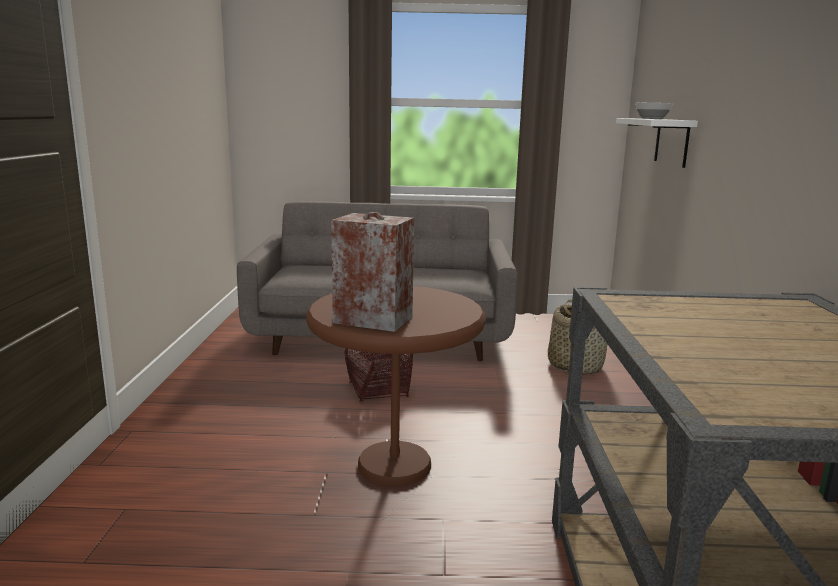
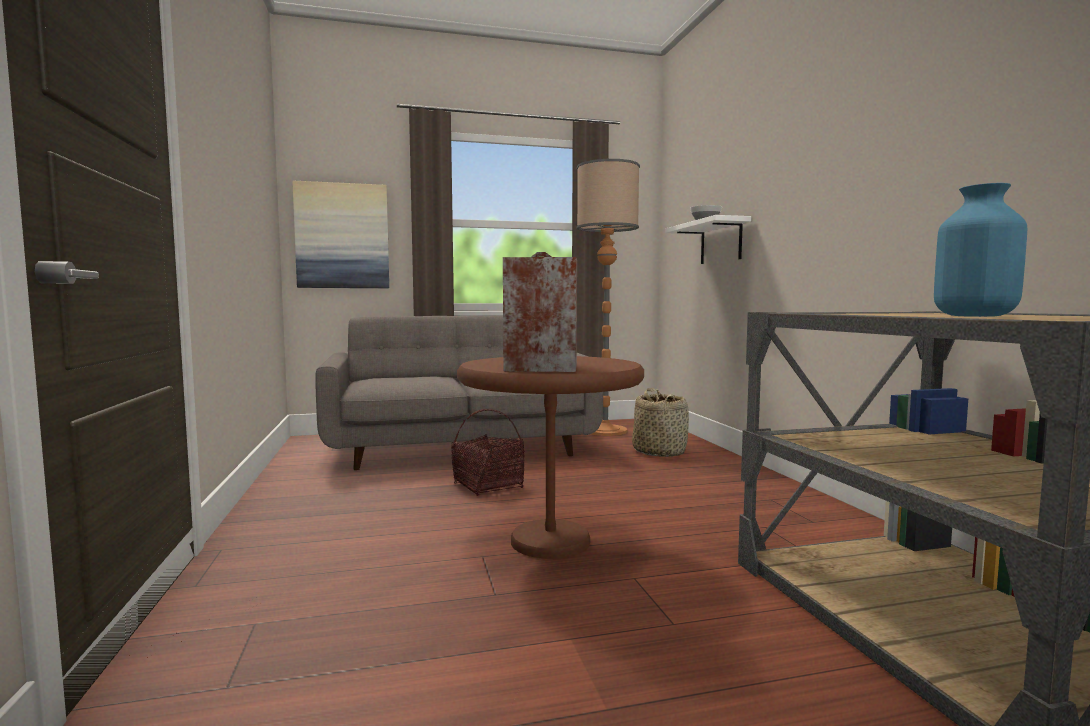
camera: 15 degrees left, 10 degrees down
(284, 116) = (342, 236): none -> picture
(538, 329) = (605, 431): none -> floor lamp
(706, 367) = (973, 316): none -> blue vase

